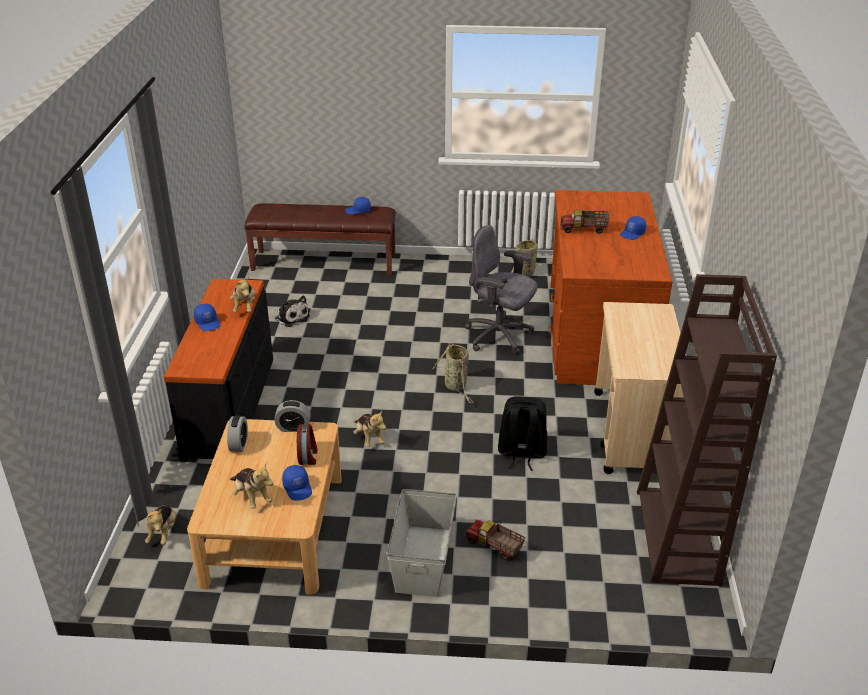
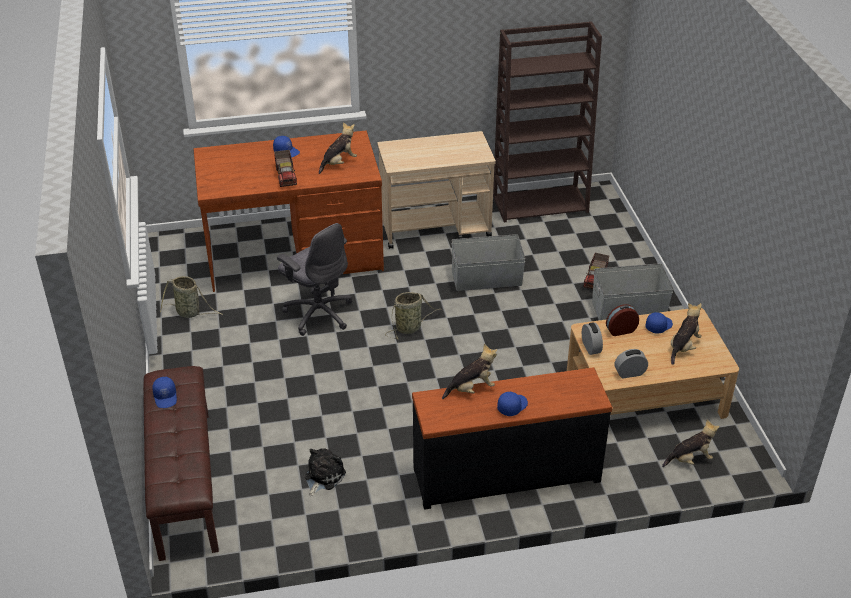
camera: 105 degrees left, 5 degrees up
(369, 438) = (508, 366): plush toy -> plush toy (339, 163)
(499, 337) = (318, 313): grey office chair -> grey office chair turned 60 degrees counterclockwise
(521, 453) = (487, 279): black backpack -> grey storage box

